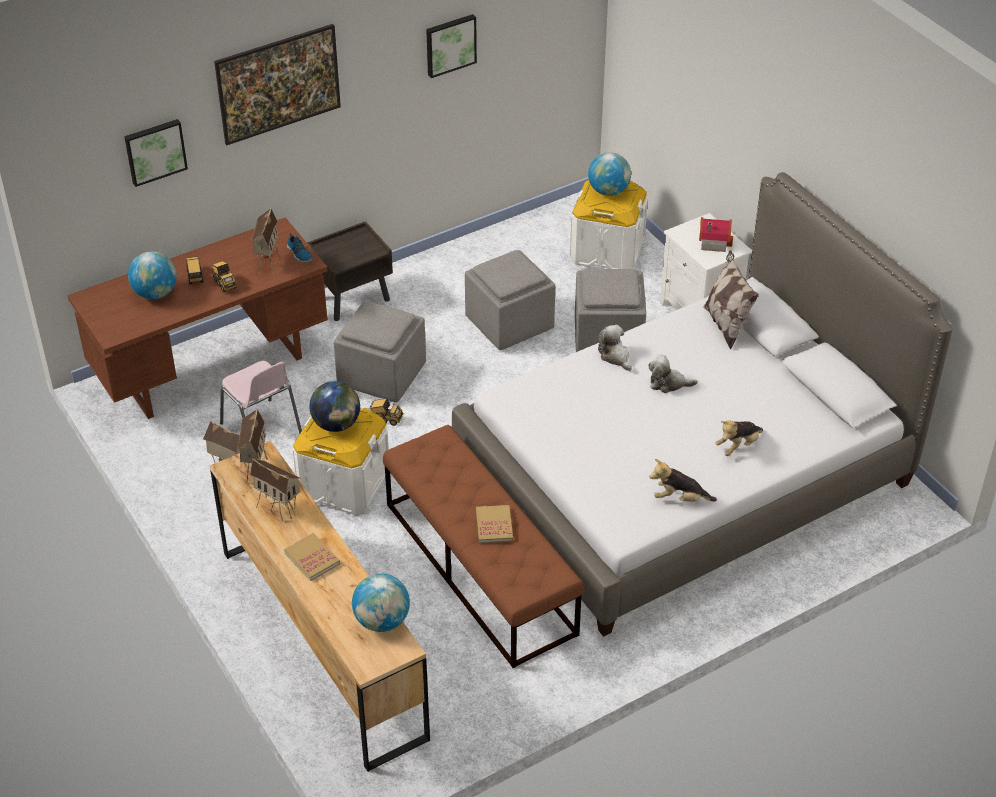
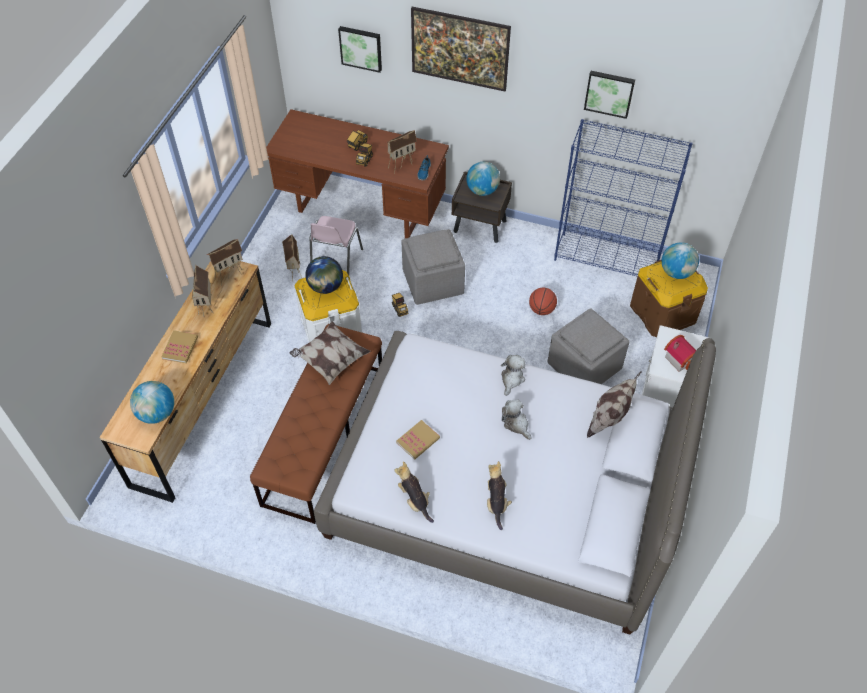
camera: 50 degrees right, 10 degrees up
(155, 293) = (327, 139): globe -> globe (482, 190)
(436, 474) = (330, 360): none -> pillow
(494, 525) = (313, 417): book -> book (418, 440)
(502, 242) = (607, 258): none -> blue bookcase
(509, 322) = (541, 310): grey ottoman -> basketball
(607, 250) = (662, 313): white storage box -> brown storage box
(738, 446) = (496, 502): plush toy -> plush toy turned 75 degrees clockwise

